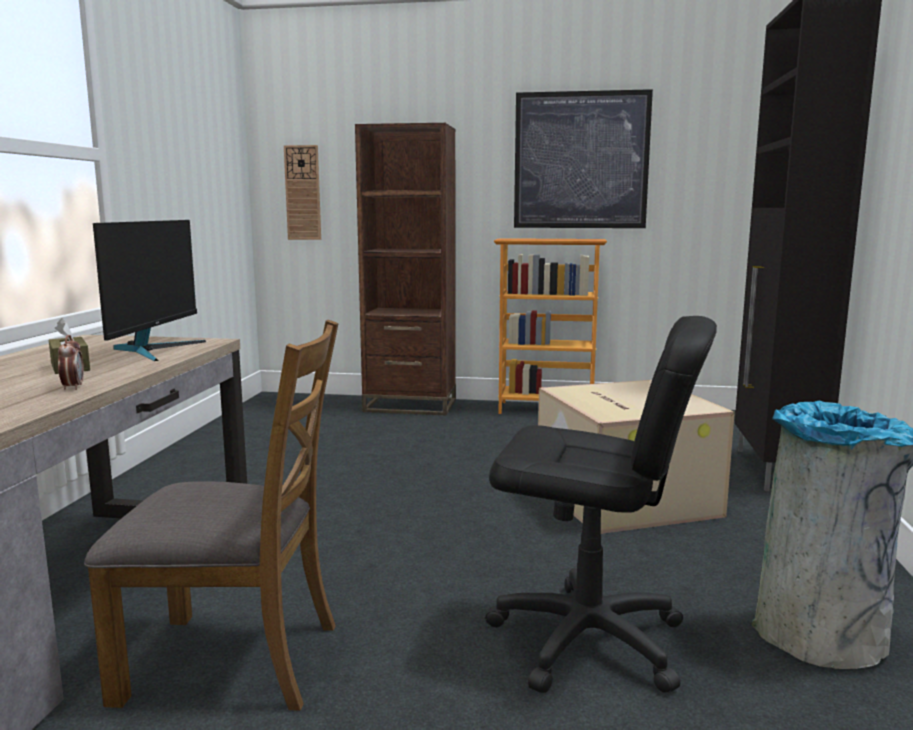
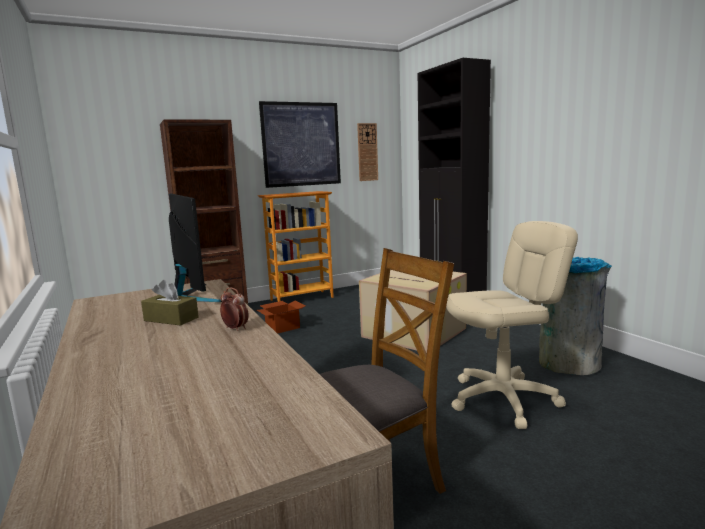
camera: 35 degrees left, 0 degrees up
(303, 193) = (104, 171): wall clock -> wall clock (367, 152)
(460, 440) = (282, 327): none -> cardboard box
(588, 640) = (503, 399): black office chair -> beige office chair

